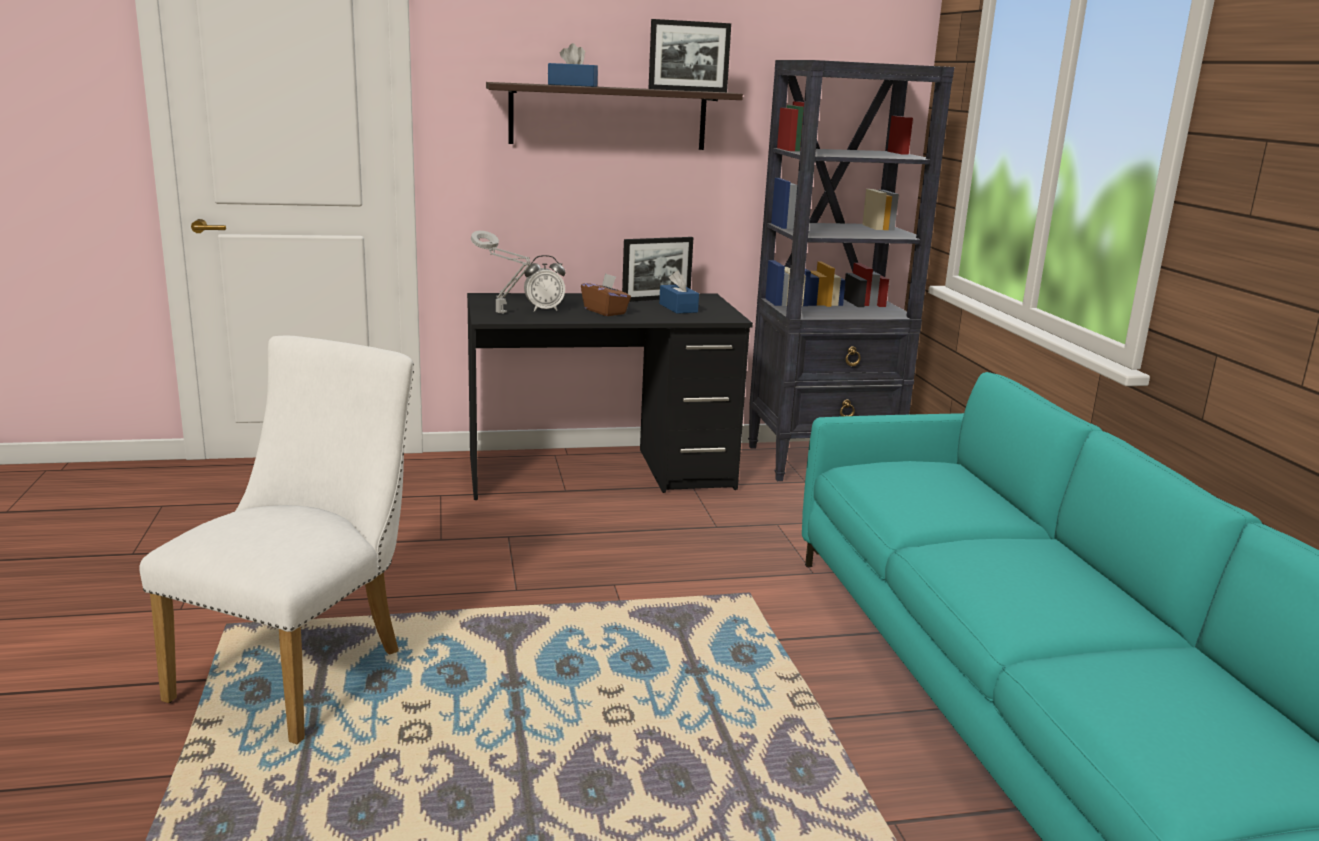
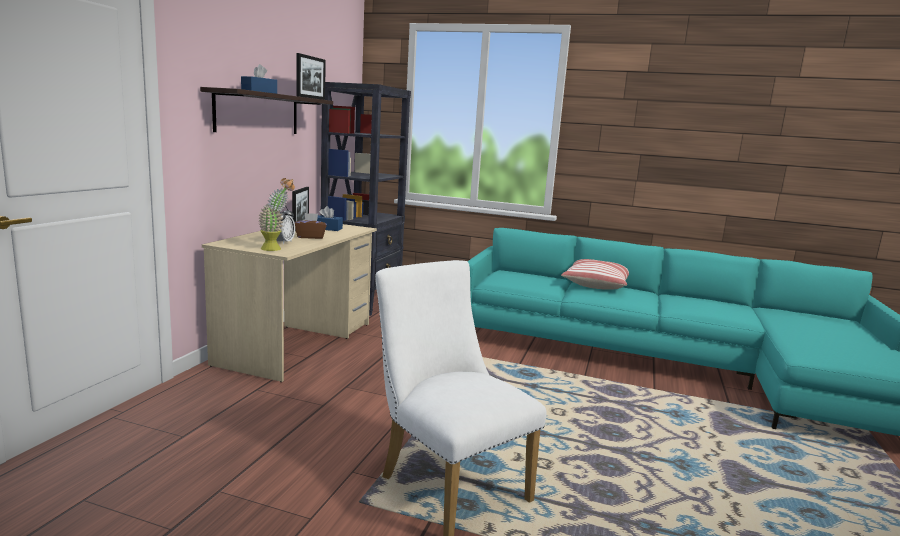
camera: 60 degrees left, 5 degrees down
(502, 314) = (276, 249): grey table lamp -> potted plant
(600, 473) = (298, 343): black desk -> beige desk
(1043, 554) = (596, 284): none -> pillow

